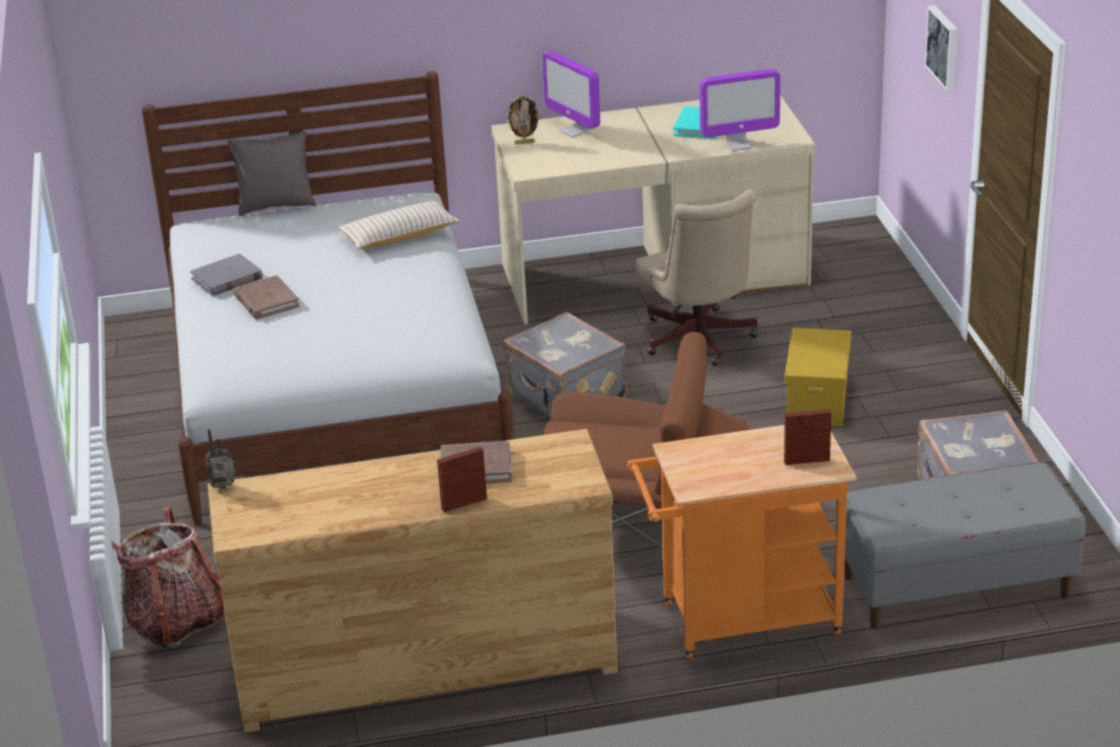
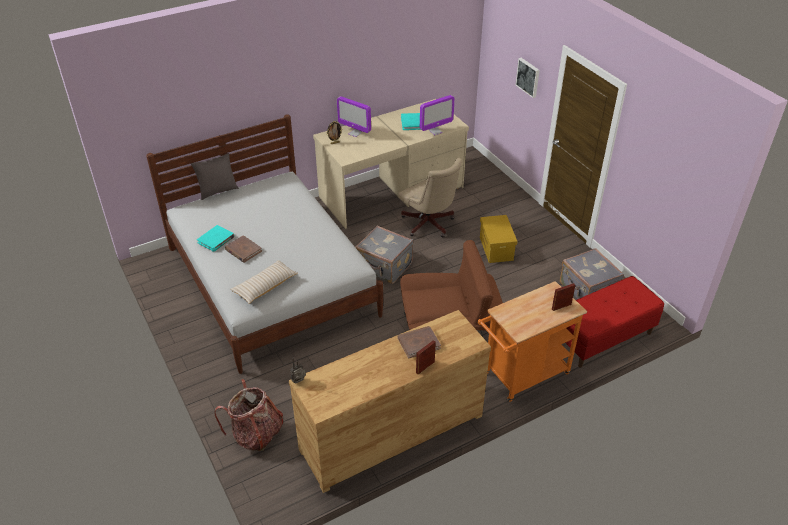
camera: 20 degrees left, 10 degrees up
(227, 278) = (216, 240): grey book -> turquoise book
(399, 236) = (290, 201): beige pillow -> beige pillow (265, 286)
(956, 587) = (603, 337): grey bench -> red bench

